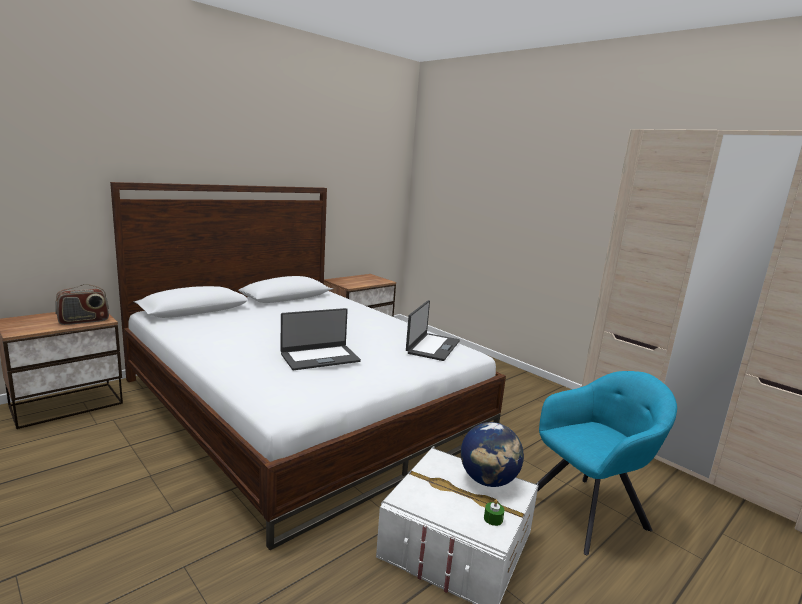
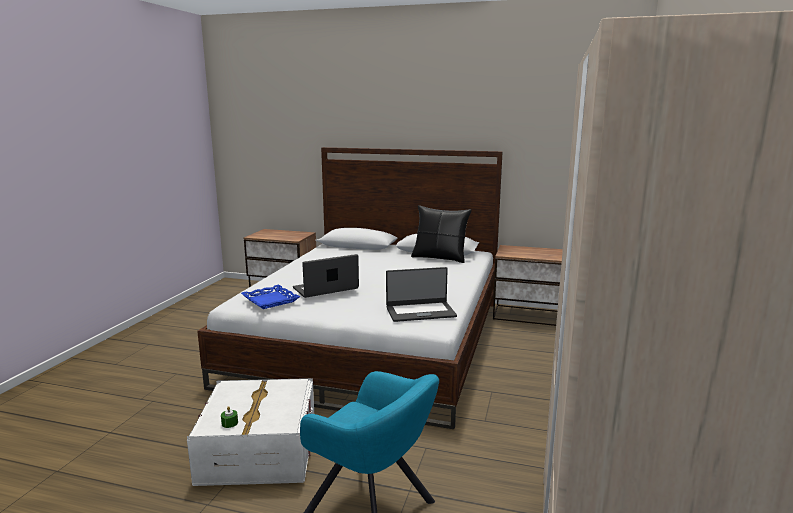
camera: 60 degrees right, 0 degrees up
(84, 321) = (287, 237): radio -> none
(307, 302) = (440, 258): none -> black pillow
(311, 389) = (270, 300): none -> blue tray
(320, 357) = (326, 289): laptop -> laptop turned 120 degrees clockwise
(488, 480) = (281, 410): globe -> none

